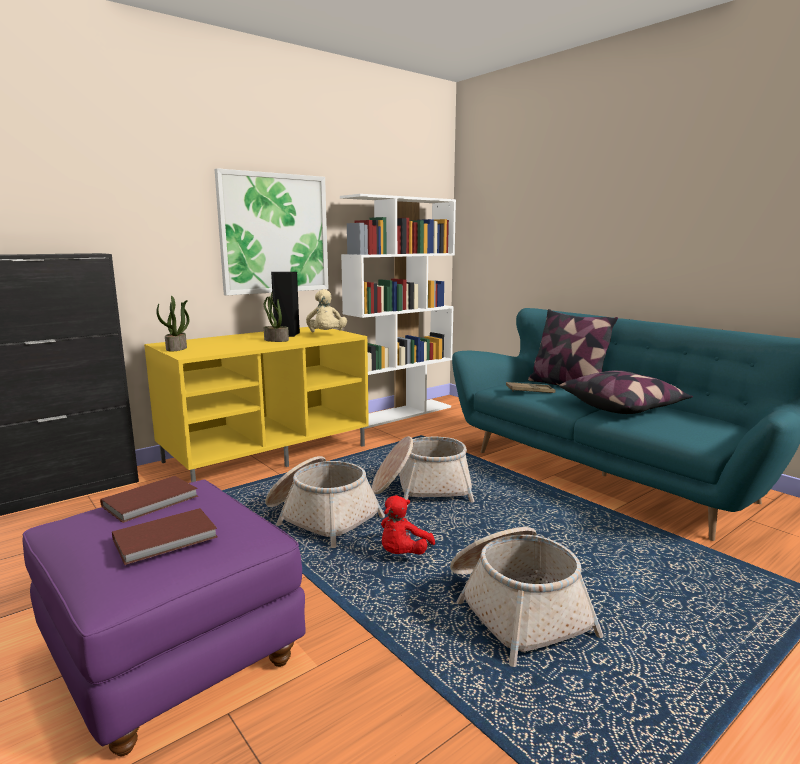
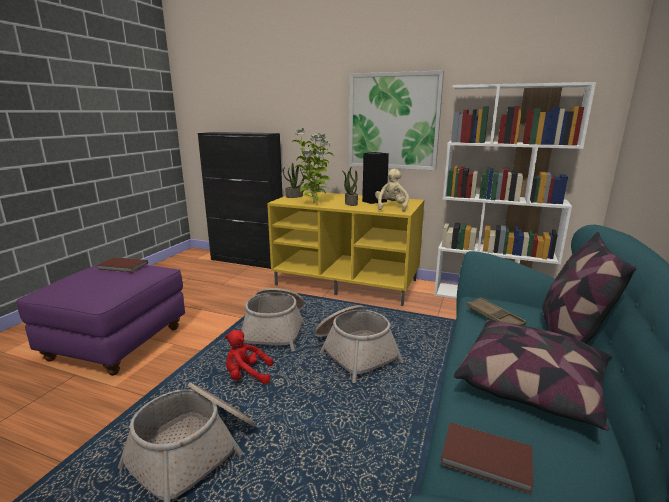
camera: 60 degrees right, 5 degrees up
(167, 539) = (79, 282): brown book -> brown book (487, 460)
(239, 348) = (314, 203): none -> potted plant
(326, 335) = (391, 207): beige plush toy -> beige plush toy turned 135 degrees clockwise

